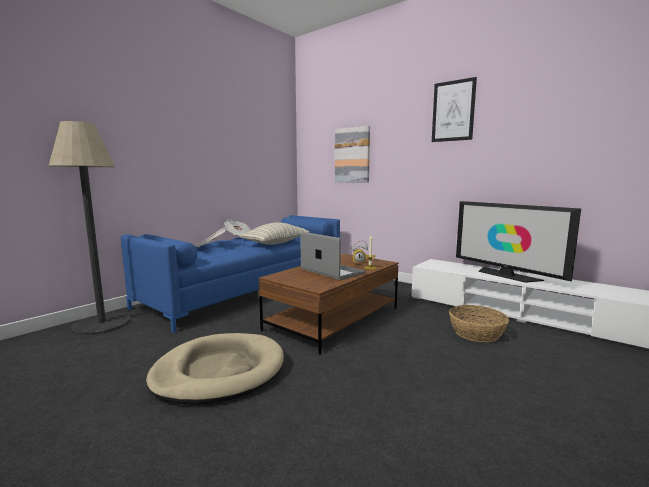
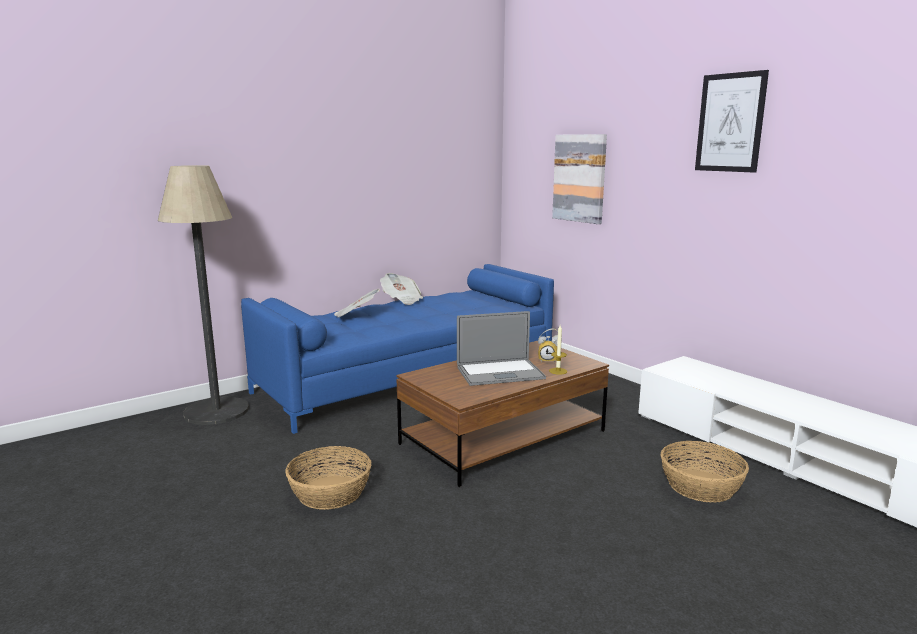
camera: 15 degrees right, 5 degrees up
(219, 372) = (329, 492): beige dog bed -> basket
(275, 243) = (446, 315): pillow -> none
(332, 271) = (500, 373): laptop -> laptop turned 105 degrees clockwise
(506, 275) = (783, 400): television -> none

